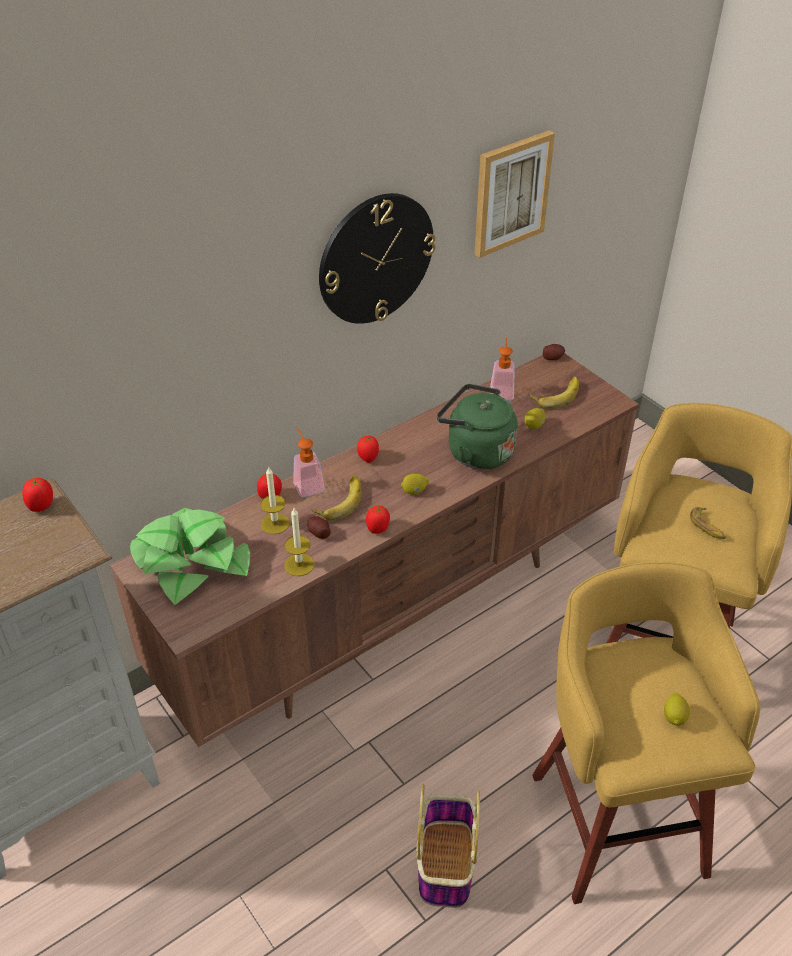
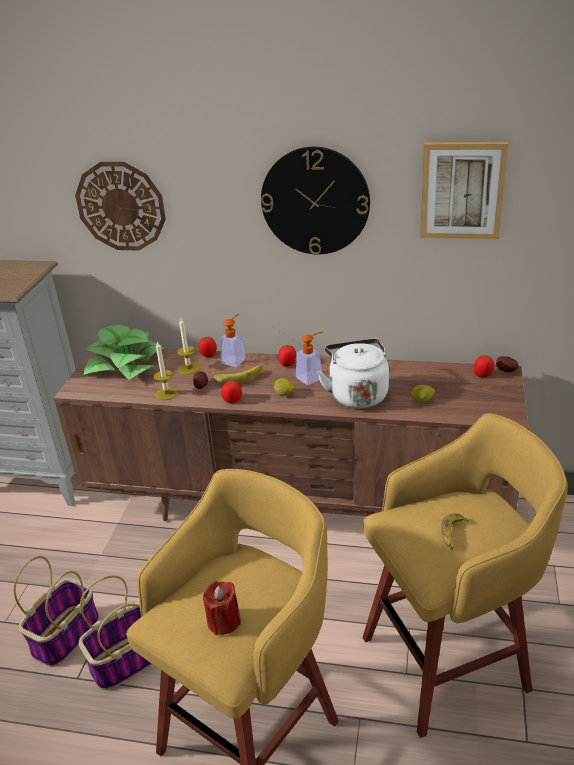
camera: 50 degrees right, 10 degrees down
(42, 506) = (32, 269): tomato -> tomato (483, 375)
(140, 360) = (121, 206): none -> wall clock
(356, 899) = (66, 635): none -> basket
(475, 451) = (357, 394): green kettle -> white kettle
(502, 390) = (434, 371): soap dispenser -> soap dispenser (313, 376)
(555, 394) = (470, 391): banana -> none
(674, 717) = (223, 621): lemon -> red candle

